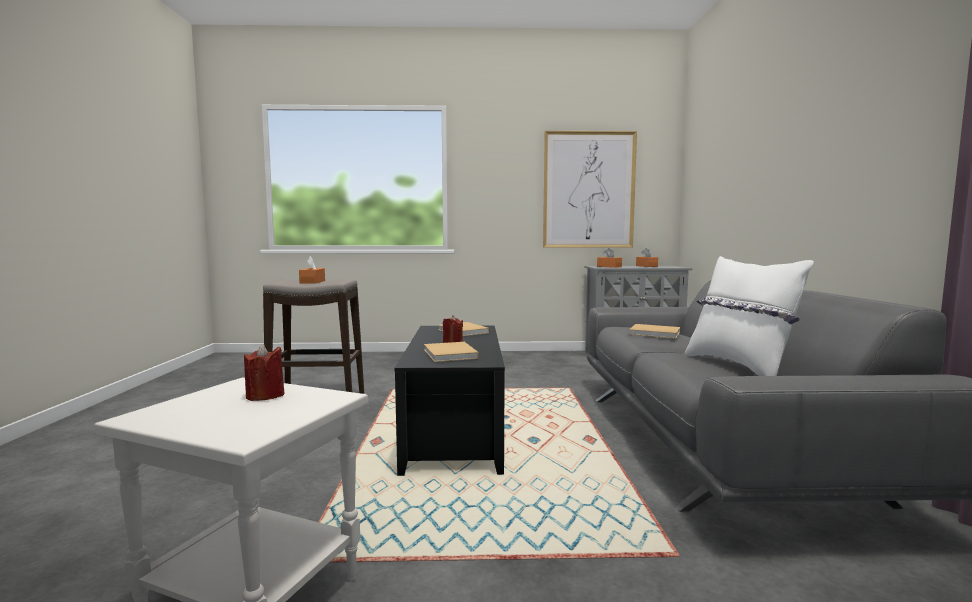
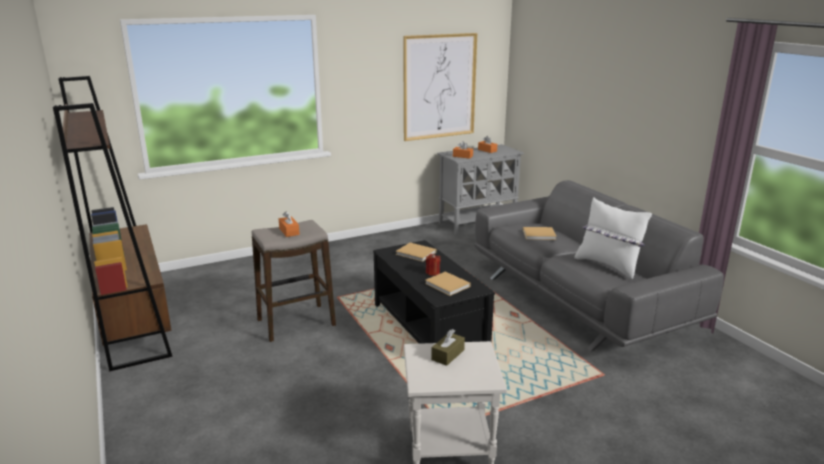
camera: 25 degrees left, 15 degrees up
(190, 378) = (134, 321): none -> brown bookcase
(265, 396) = (448, 355): red candle -> brown tissue box

